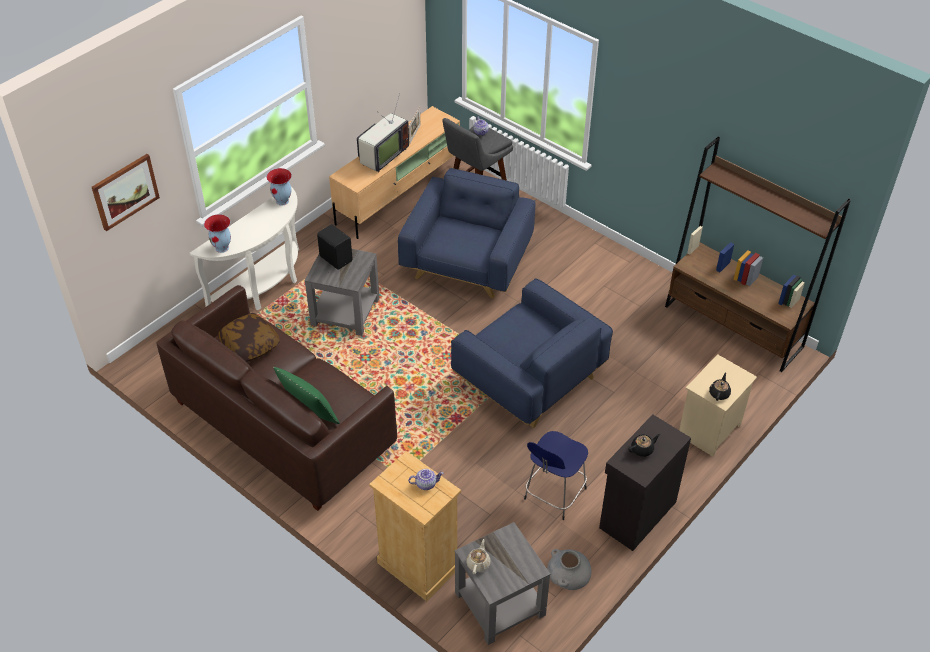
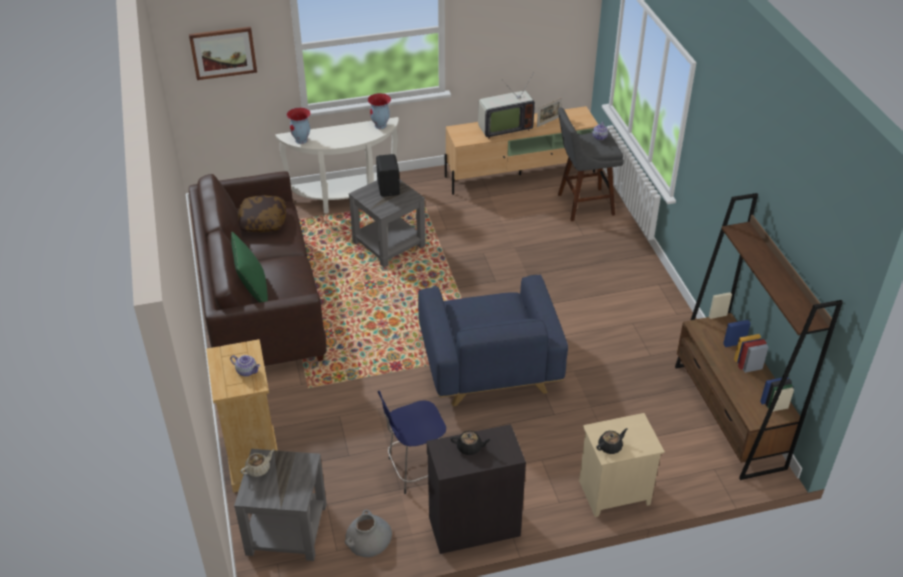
camera: 35 degrees right, 5 degrees down
(467, 261) = (527, 250): blue armchair -> none

